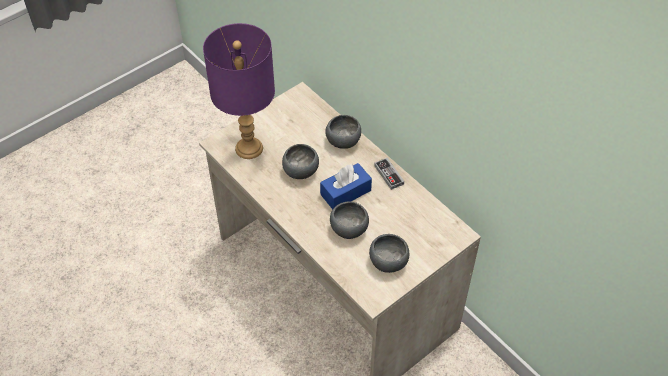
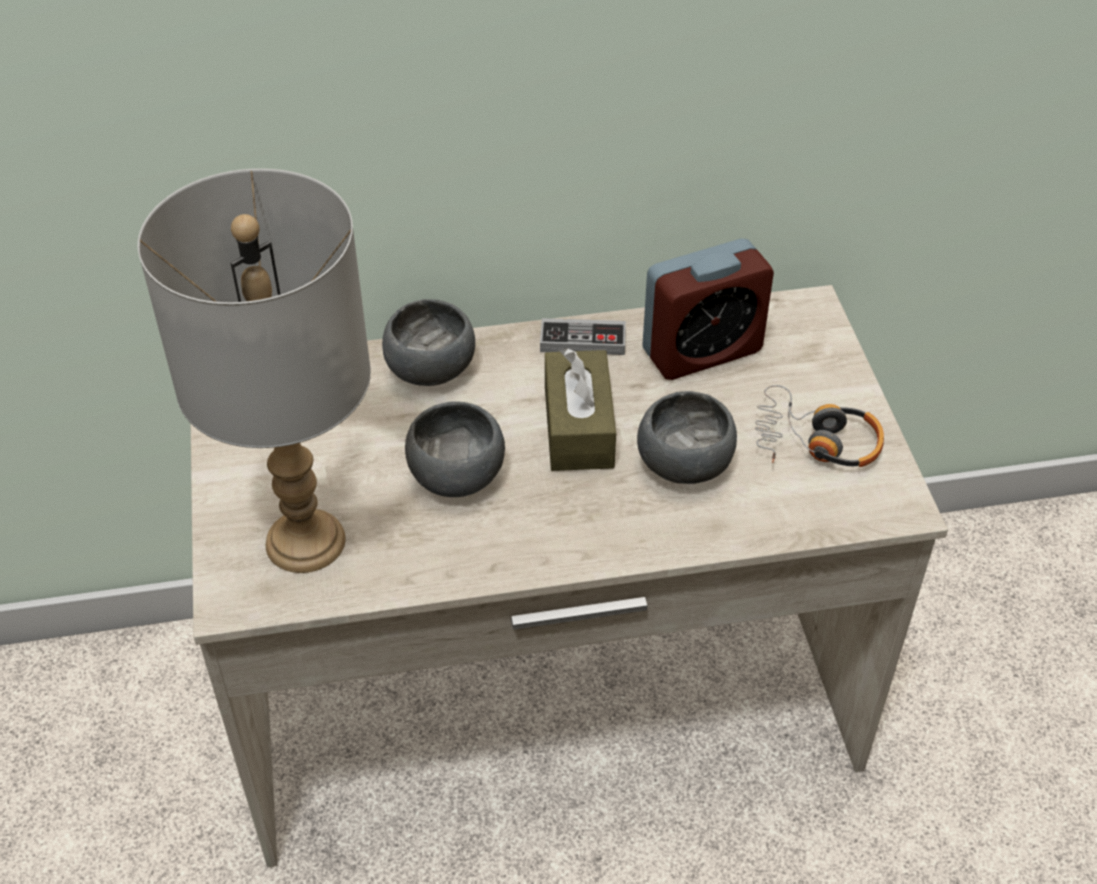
camera: 60 degrees left, 5 degrees down
(249, 148) = (306, 542): purple table lamp -> grey table lamp
(345, 192) = (578, 427): blue tissue box -> brown tissue box
(388, 263) = (816, 442): grey bowl -> headphones
(410, 211) = (702, 351): none -> alarm clock

